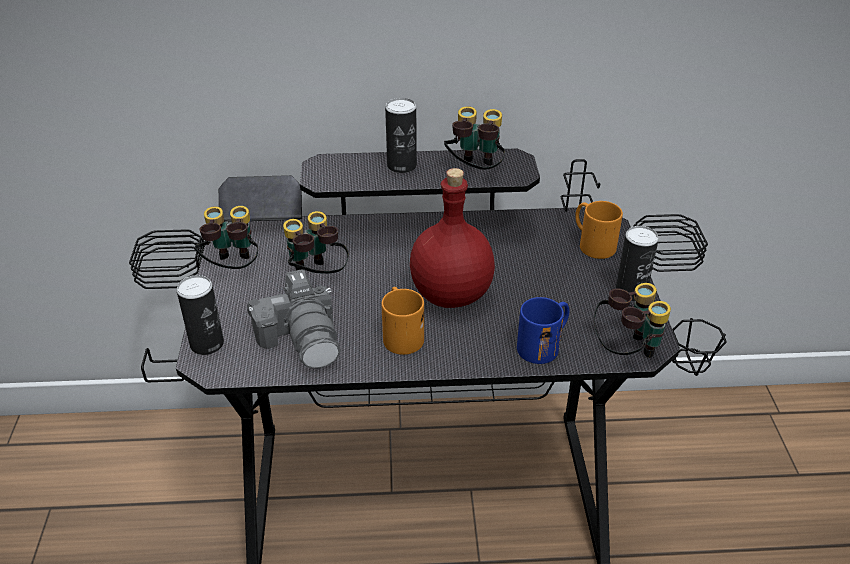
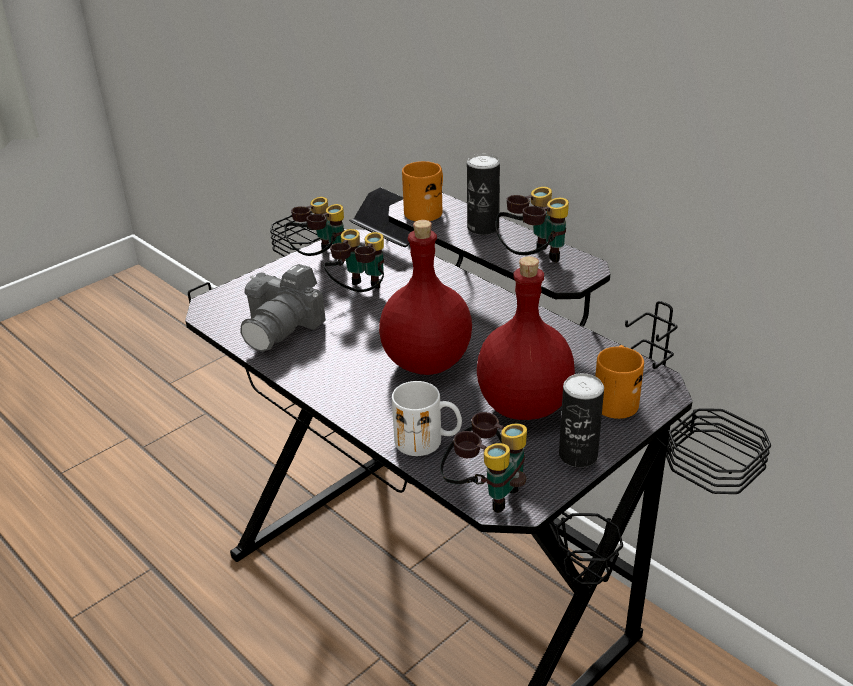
camera: 50 degrees right, 5 degrees down
(207, 344) = (228, 295): can -> none
(400, 334) = (344, 365): orange mug -> orange mug (427, 209)
(543, 345) = (428, 441): blue mug -> white mug
(554, 282) = (524, 404): none -> red bottle

